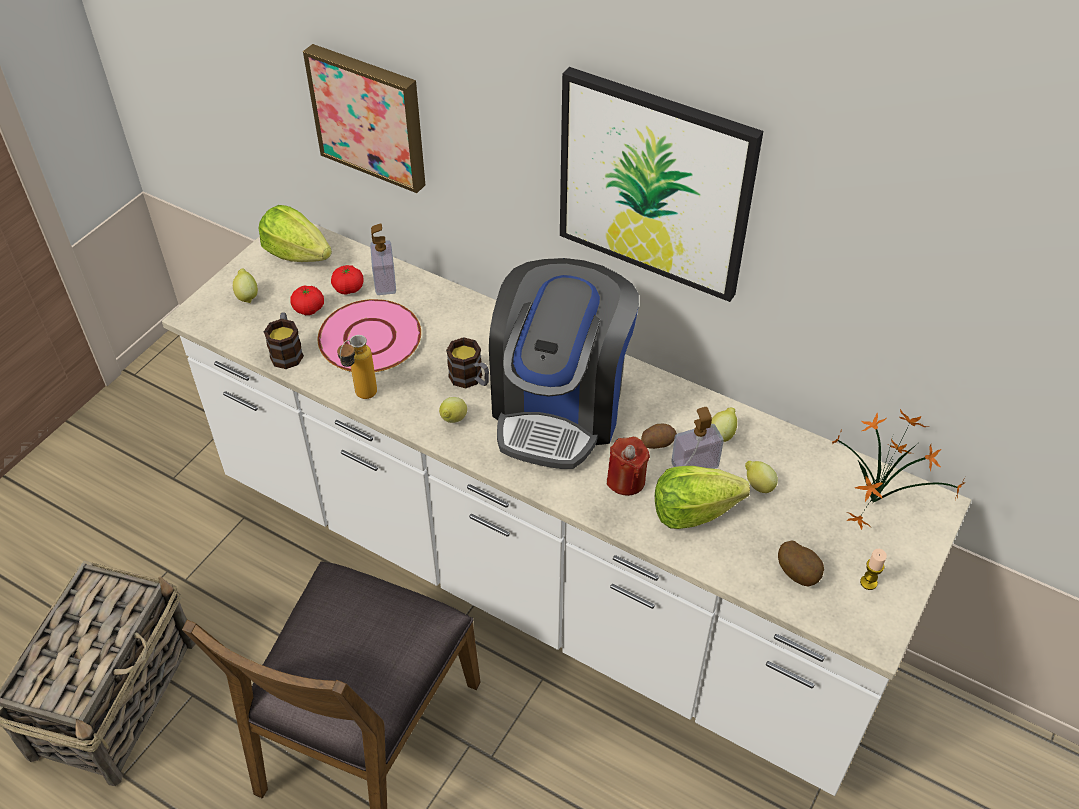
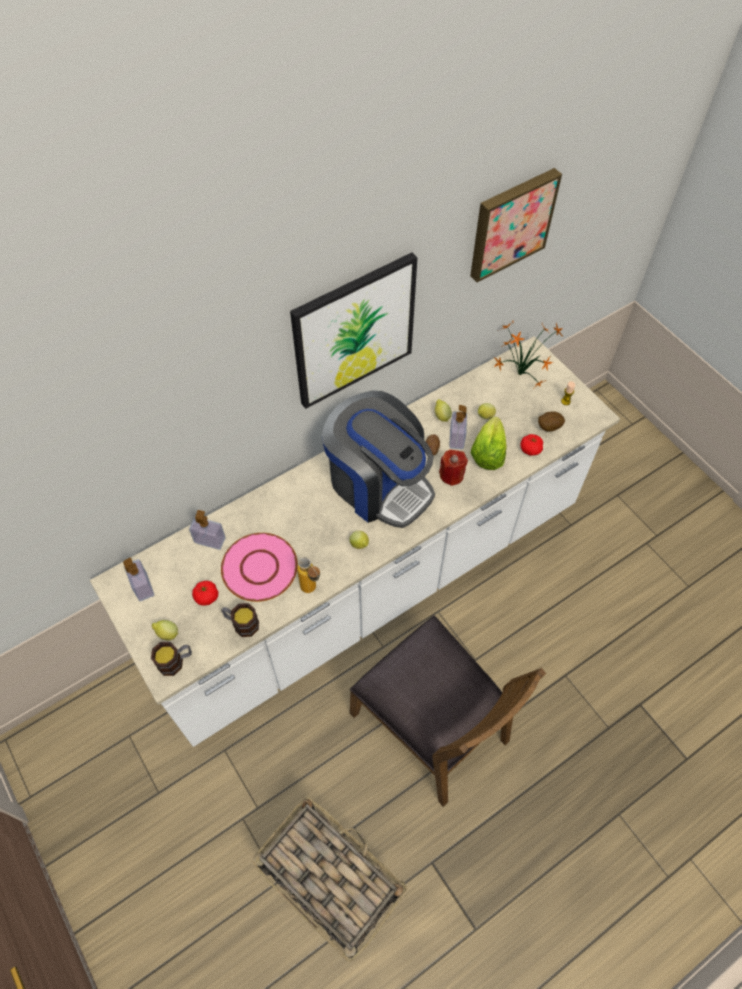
camera: 65 degrees left, 10 degrees up
(297, 254) = (143, 587): lettuce -> soap dispenser
(348, 288) = (201, 565): tomato -> tomato (530, 449)
(370, 116) = (143, 460): picture -> picture (511, 223)
(470, 379) = (330, 522): mug -> mug (175, 661)

